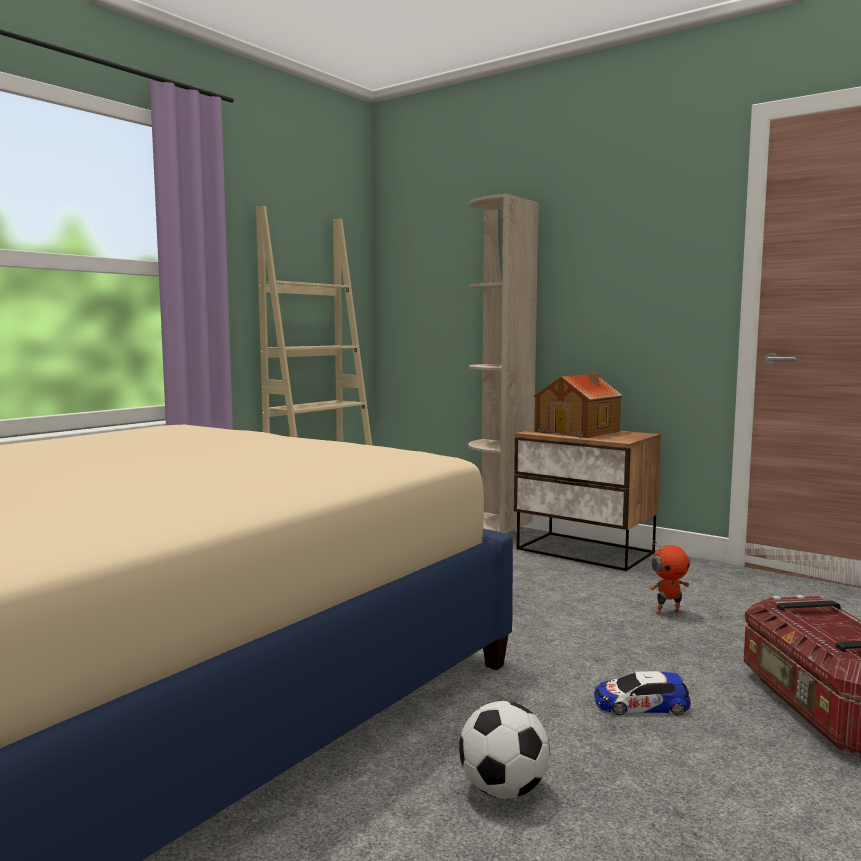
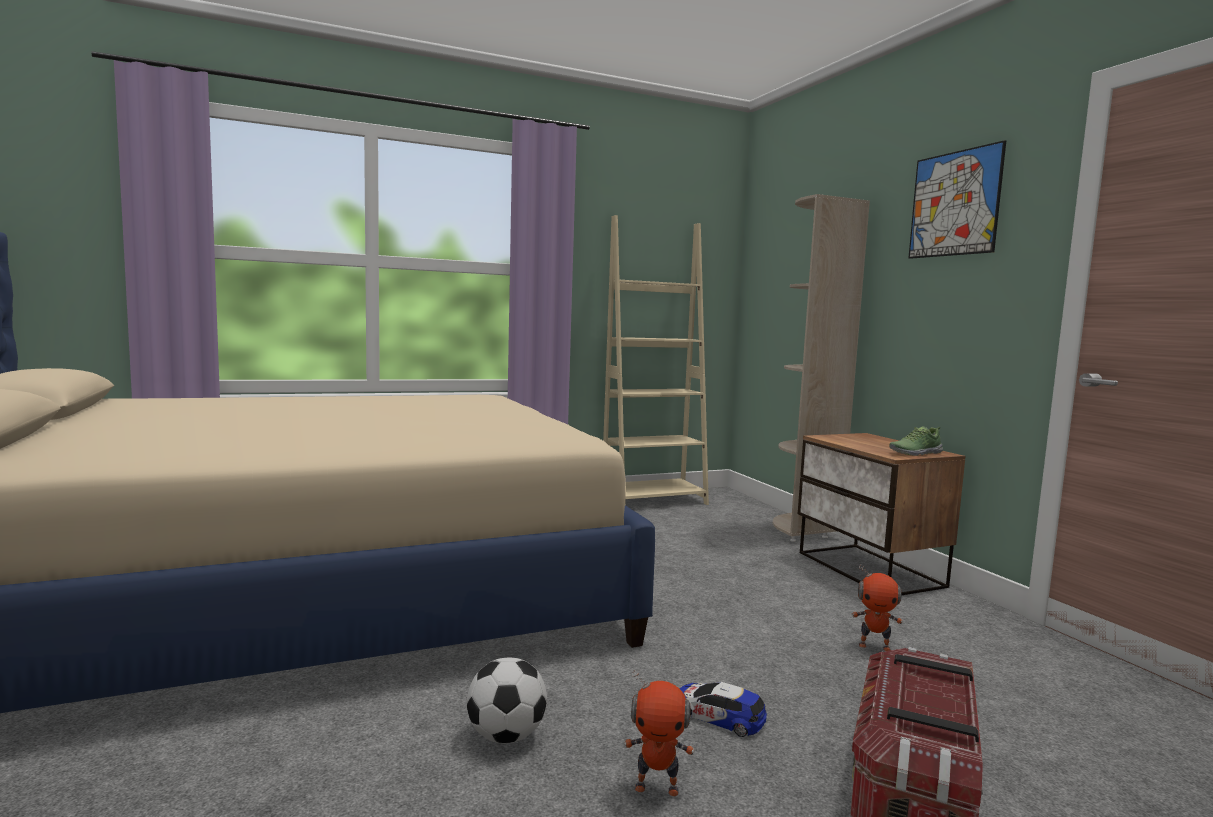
camera: 30 degrees right, 0 degrees up
(579, 431) = (873, 442): toy house -> none
(627, 436) = (914, 453): none -> shoe
(629, 209) = (954, 204): none -> picture
(679, 780) = (657, 787): none -> toy robot

